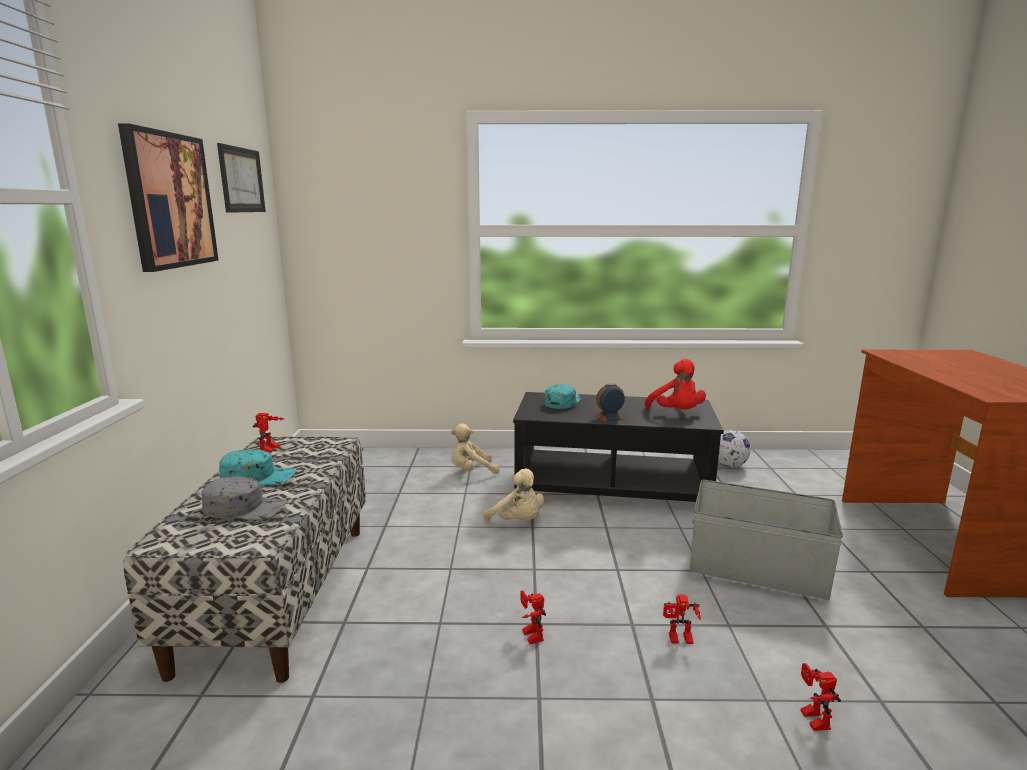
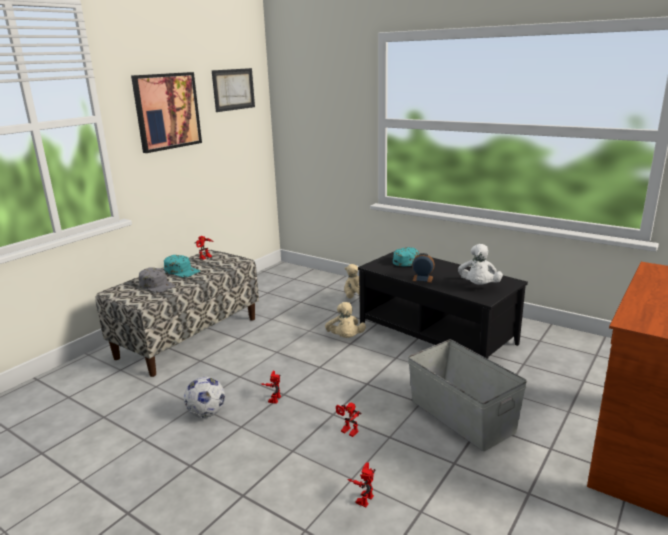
camera: 35 degrees right, 5 degrees up
(676, 413) = (478, 286): red plush toy -> white plush toy
(728, 465) = (558, 343): football -> football (206, 413)

